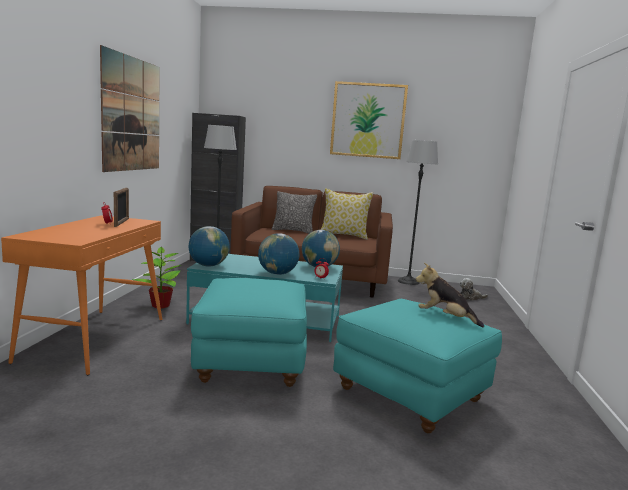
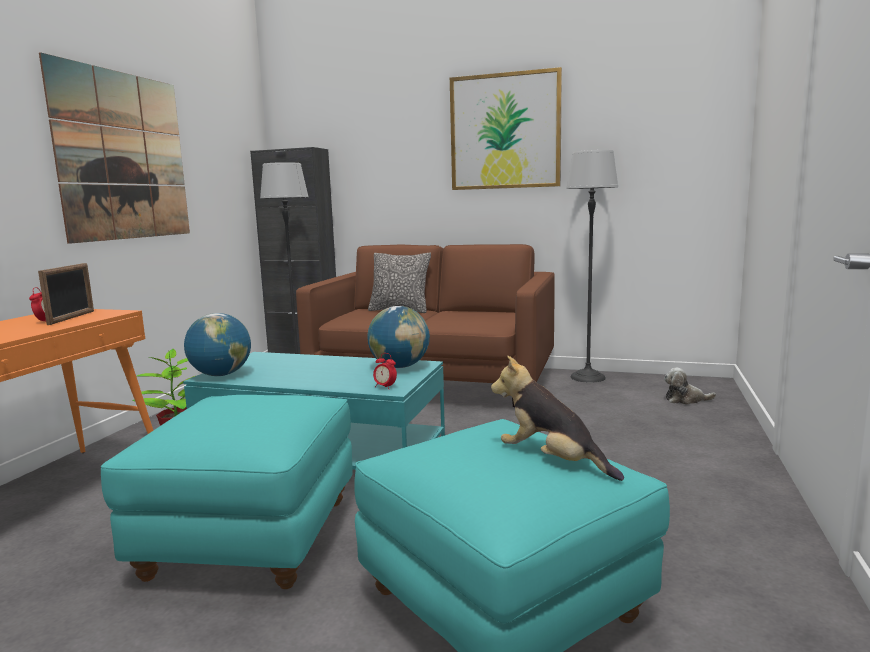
camera: 10 degrees right, 0 degrees up
(277, 273) = (319, 382): globe -> none
(344, 236) = (475, 312): pillow -> none

